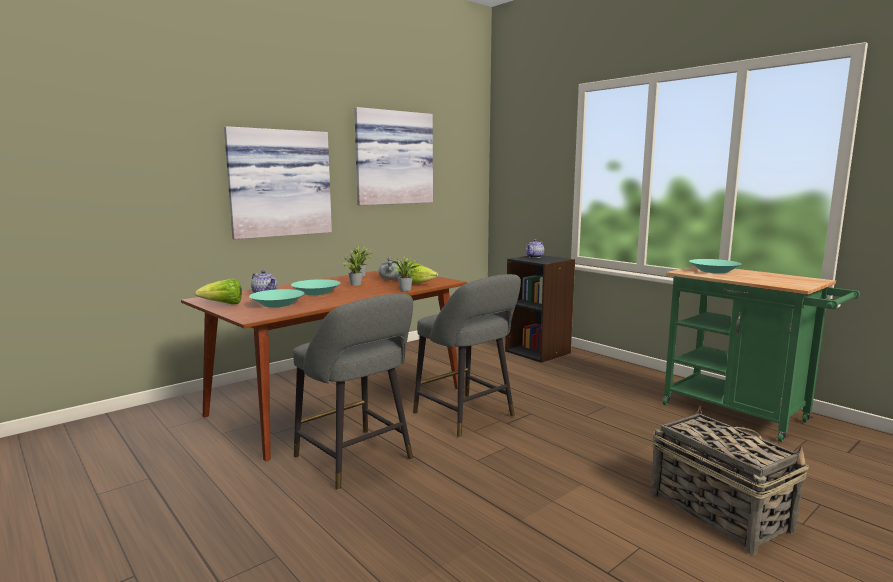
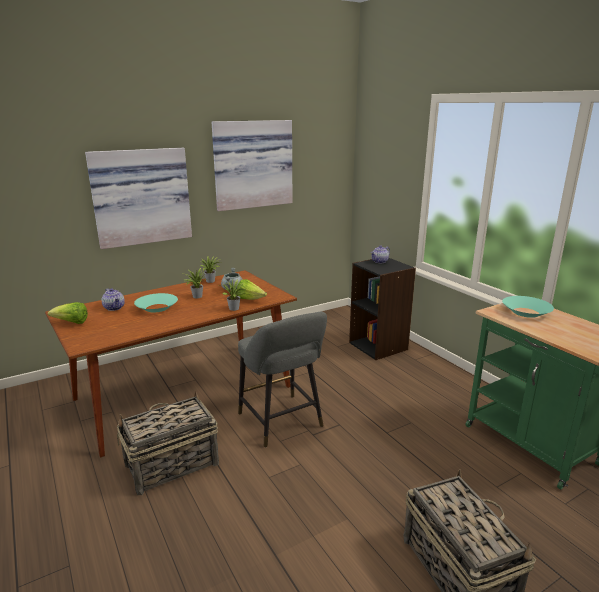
camera: 10 degrees right, 10 degrees up
(277, 304) = (115, 325): turquoise bowl -> none
(357, 460) = (171, 465): grey stool -> basket

